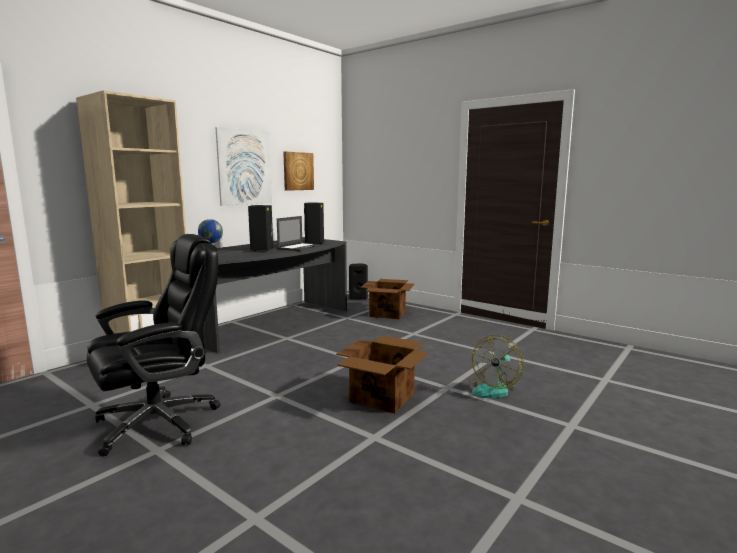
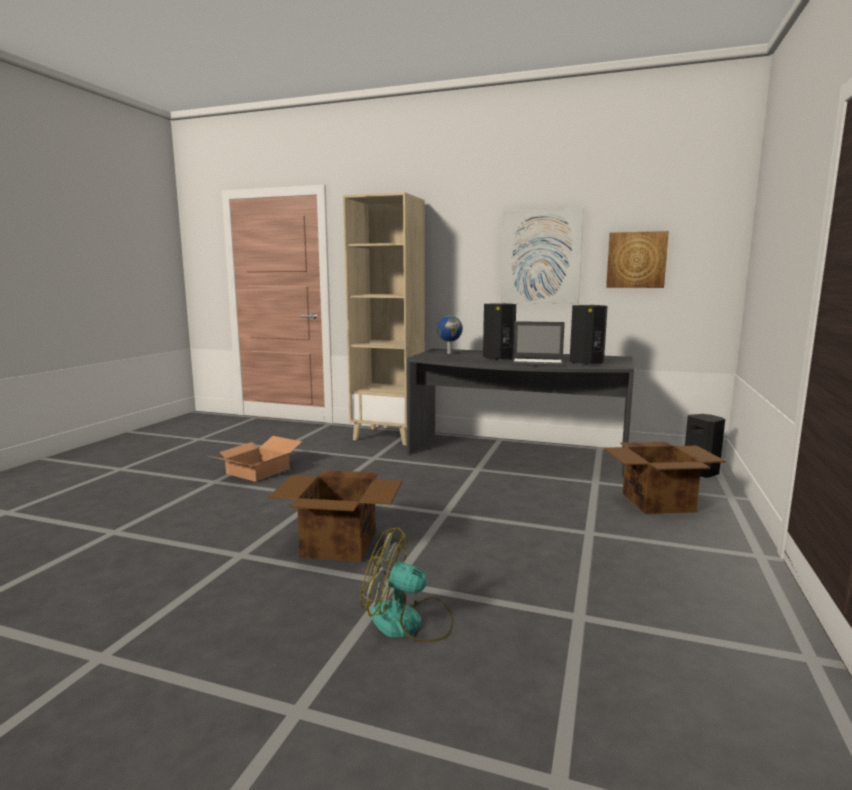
camera: 70 degrees right, 0 degrees up
(160, 422) = (258, 471): black office chair -> cardboard box

